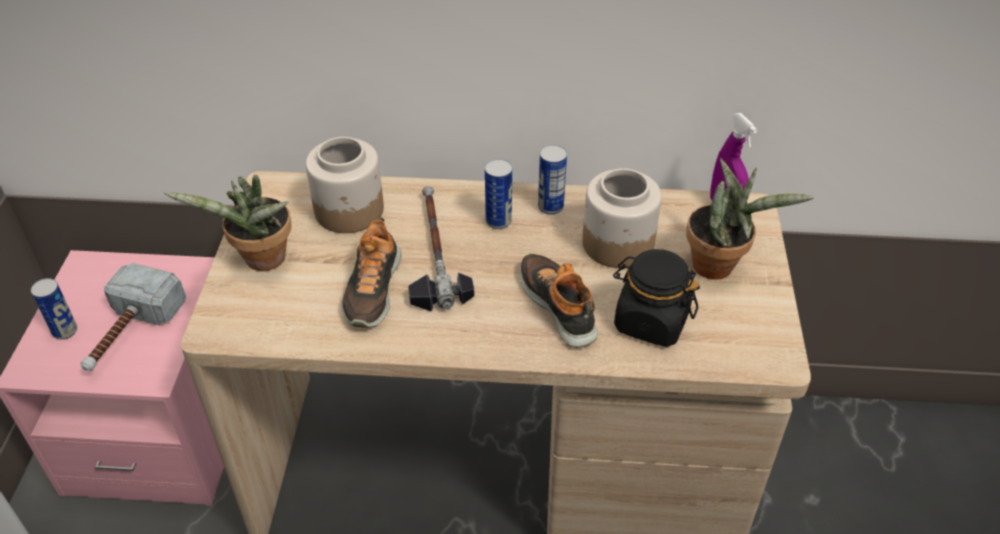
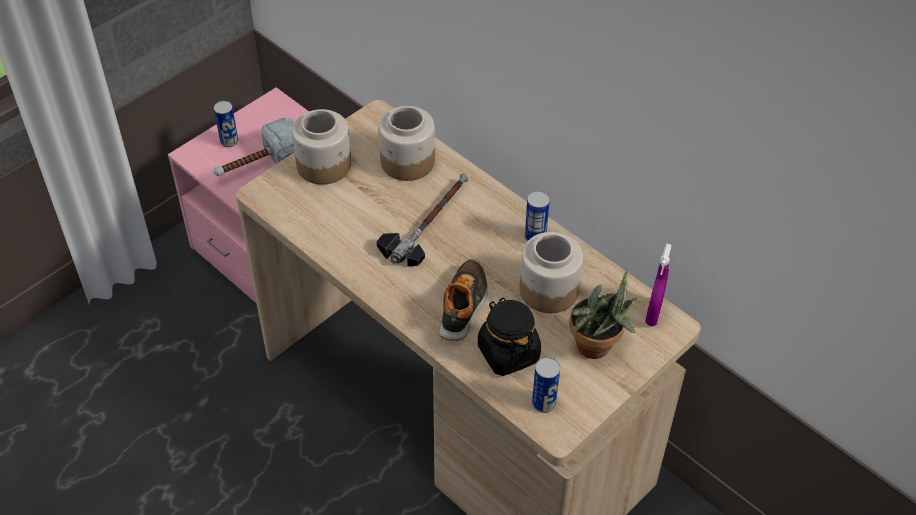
camera: 40 degrees right, 5 degrees up
(261, 262) = (324, 165): potted plant -> jar
(372, 289) = (367, 223): shoe -> none
(498, 221) = (490, 226): can -> can (543, 403)

